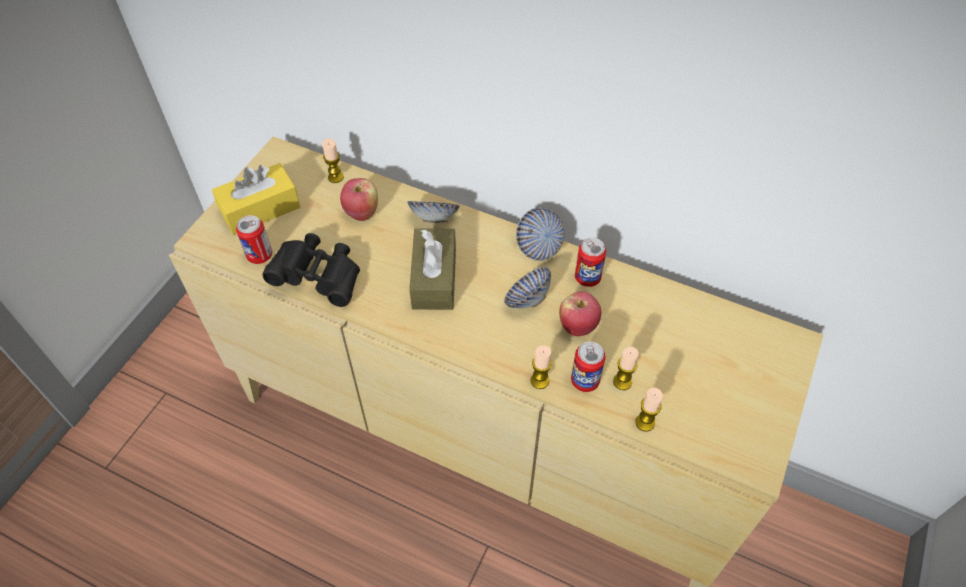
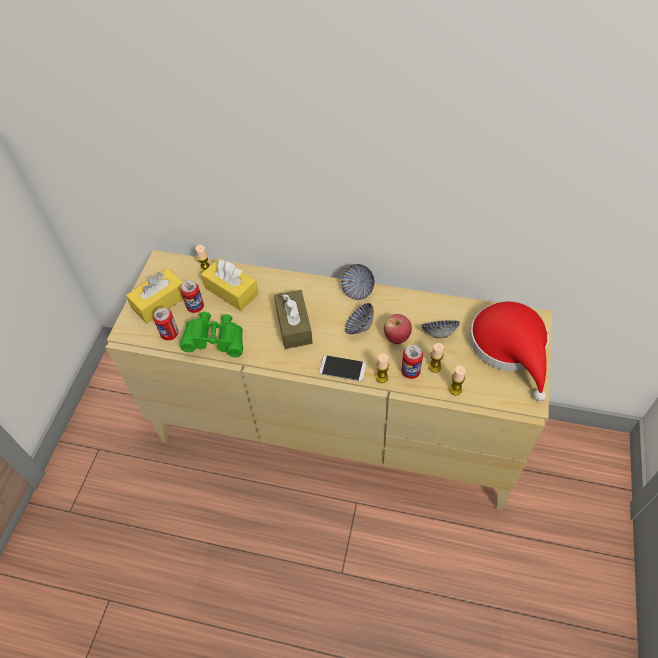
camera: 10 degrees left, 0 degrees up
(319, 278) = (216, 341): black binoculars -> green binoculars
(361, 212) = (231, 291): apple -> yellow tissue box
(434, 218) = (282, 285): bowl -> bowl (439, 333)
(486, 355) = (342, 368): none -> phone
(587, 278) = (394, 305): can -> can (195, 307)
(745, 376) = (510, 347): none -> red hat

